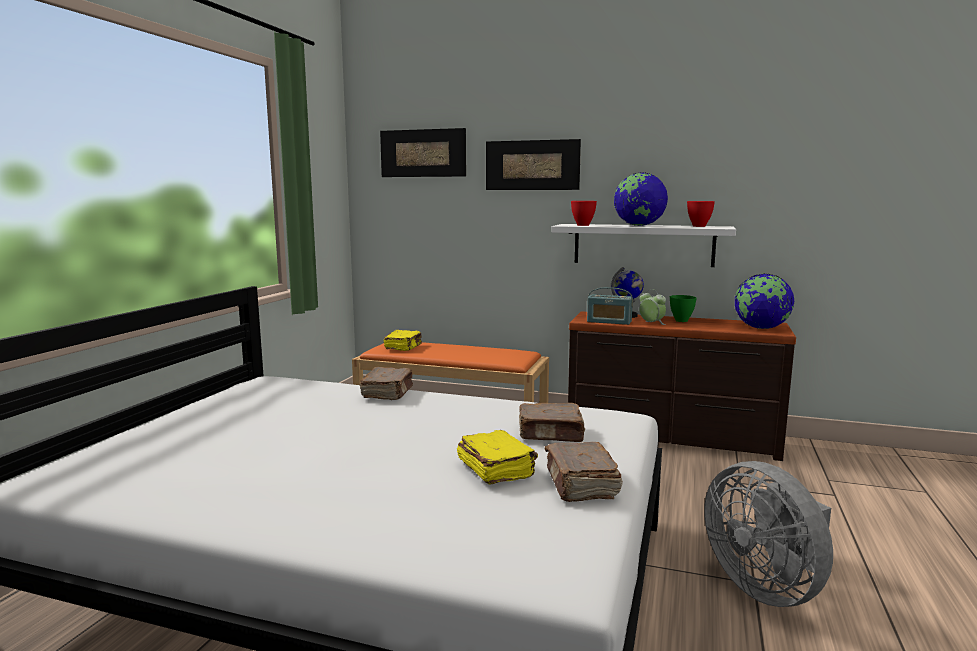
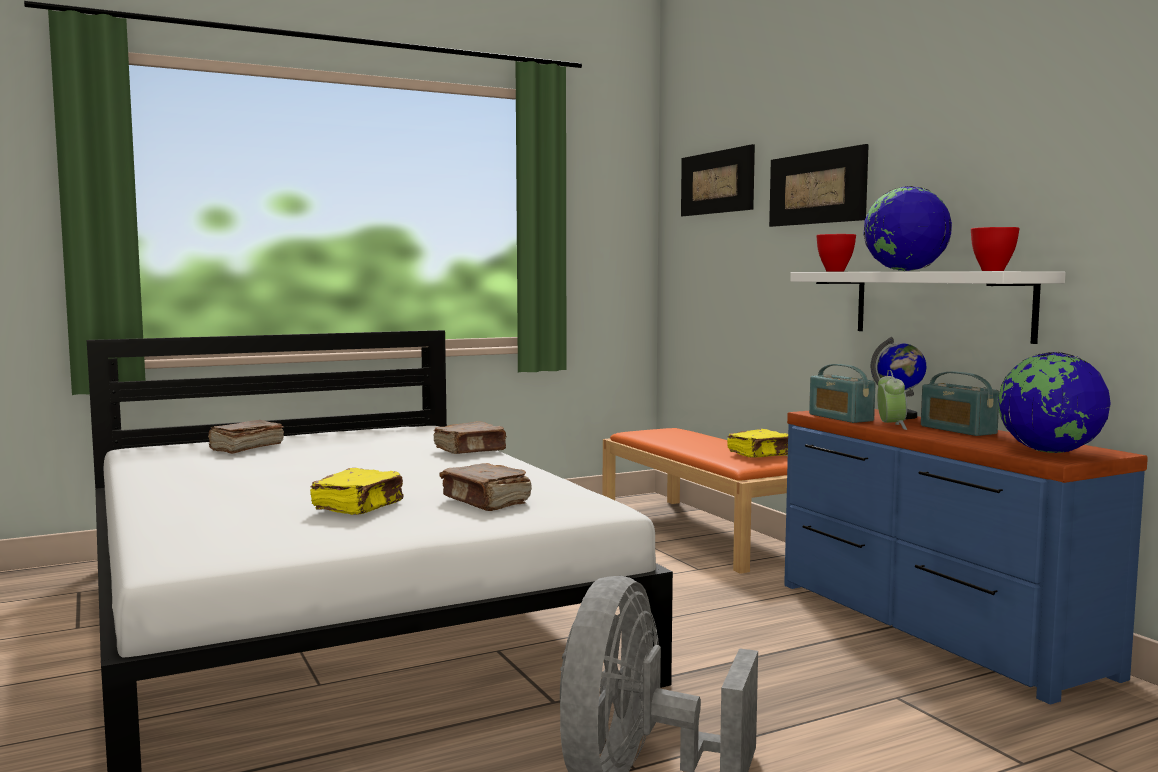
camera: 45 degrees right, 5 degrees down
(403, 347) = (663, 434): yellow book -> yellow book (760, 455)
(581, 485) = (374, 529): brown book -> brown book (245, 448)
(671, 437) = (931, 627): brown dresser -> blue dresser
(682, 320) = (957, 430): green bowl -> radio

